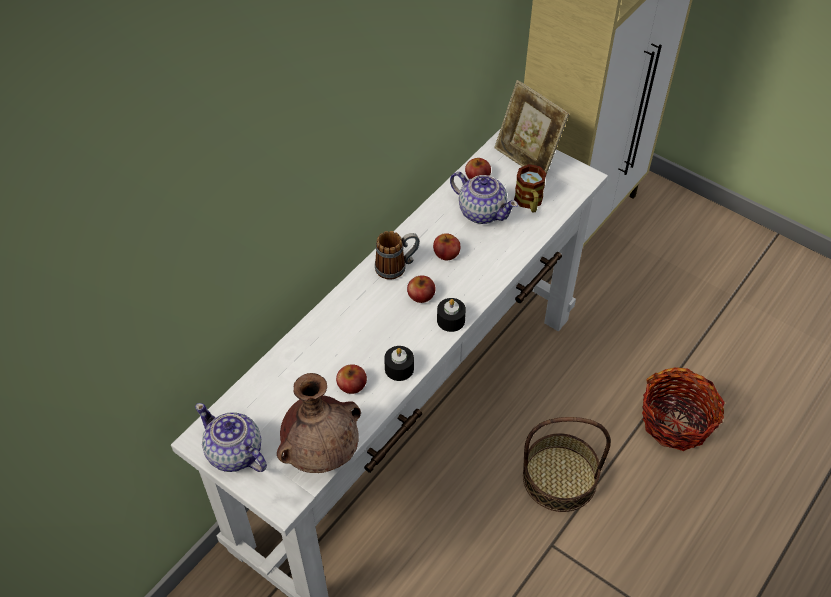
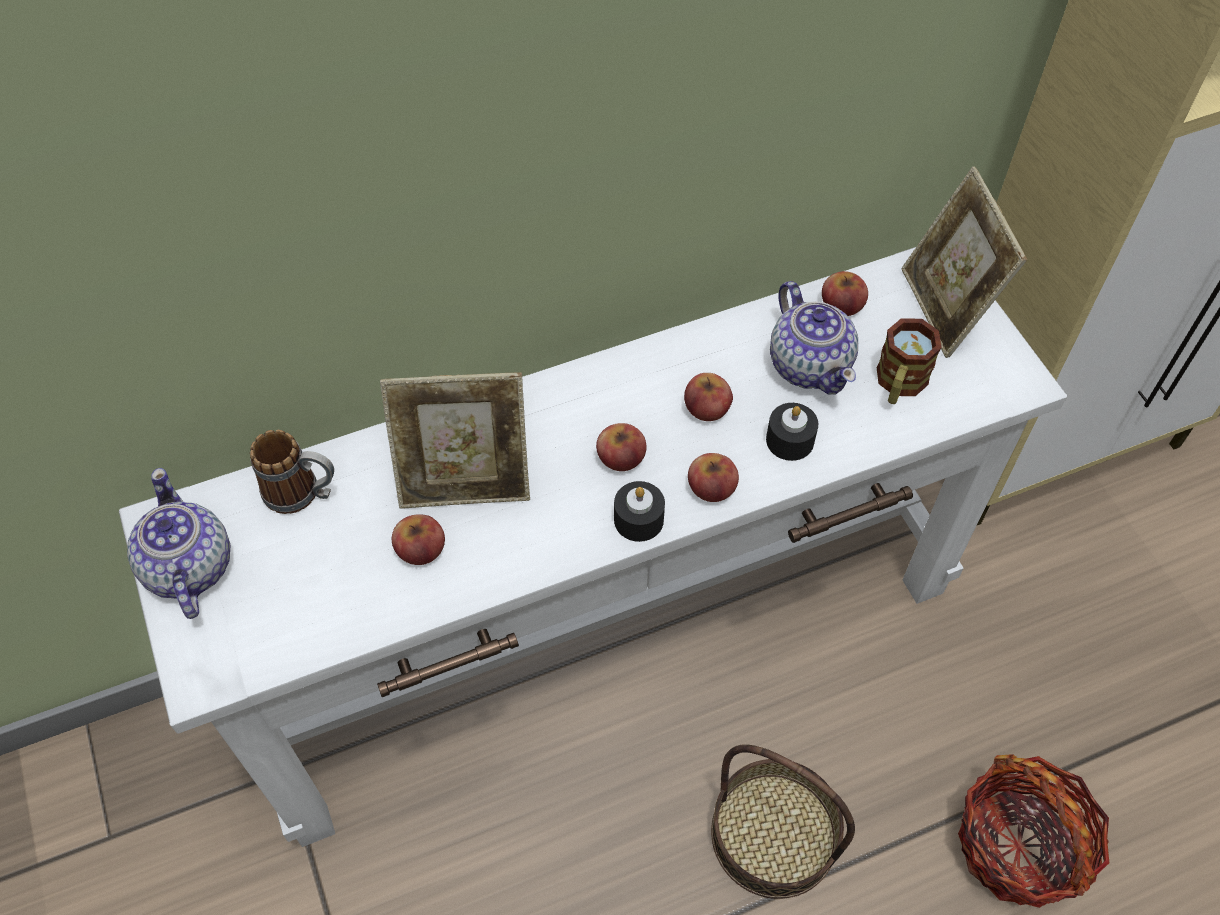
camera: 30 degrees right, 5 degrees up
(323, 453) = (305, 634): brown vase -> none
(351, 343) = (465, 483): none -> picture frame
(397, 266) = (616, 393): mug -> mug (303, 494)
(399, 368) = (506, 558): black candle -> black candle (790, 440)
(475, 289) = (711, 486): none -> apple

